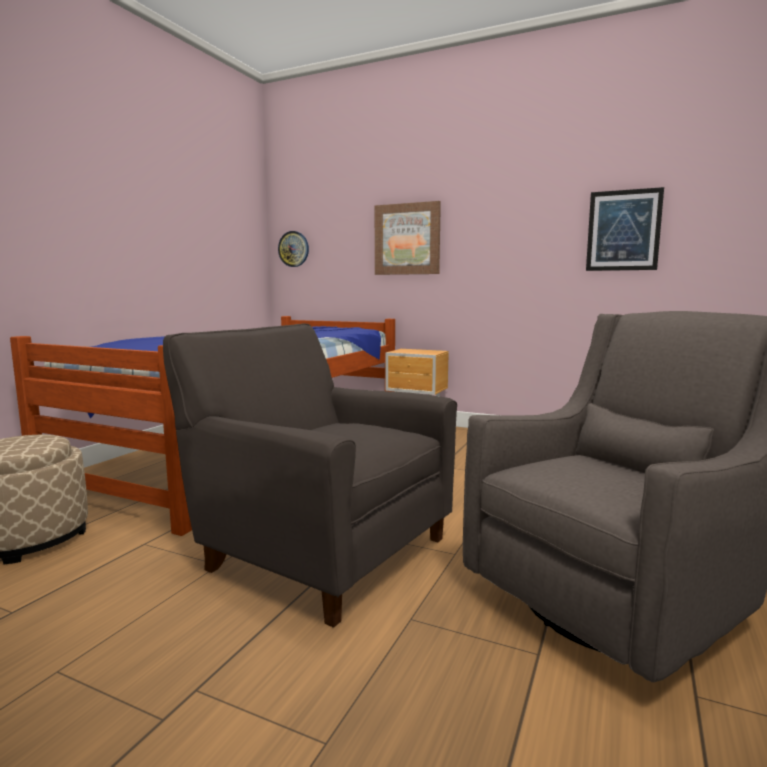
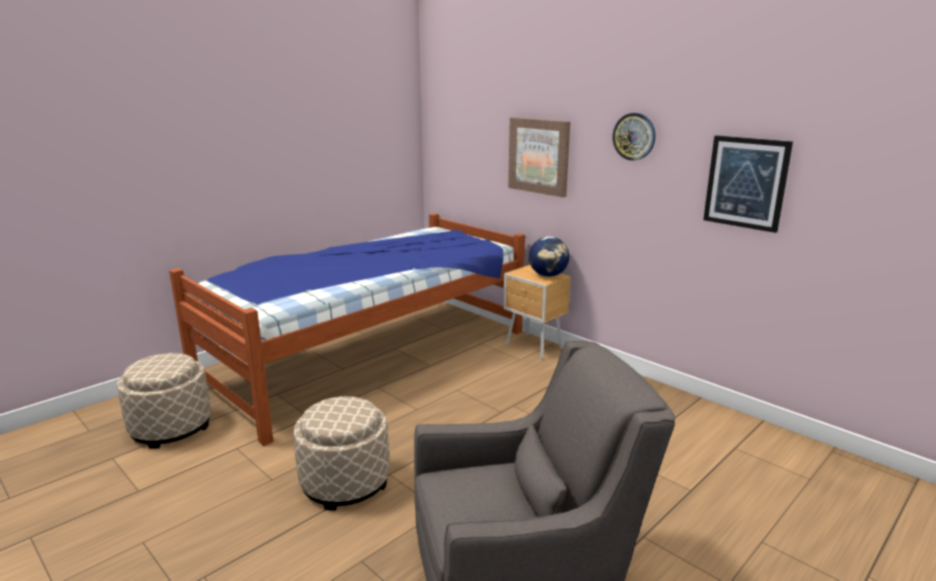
camera: 20 degrees right, 10 degrees up
(294, 249) = (442, 148): wall clock -> wall clock (634, 136)
(319, 550) = (345, 482): grey armchair -> beige ottoman
(428, 351) = (548, 275): none -> globe

